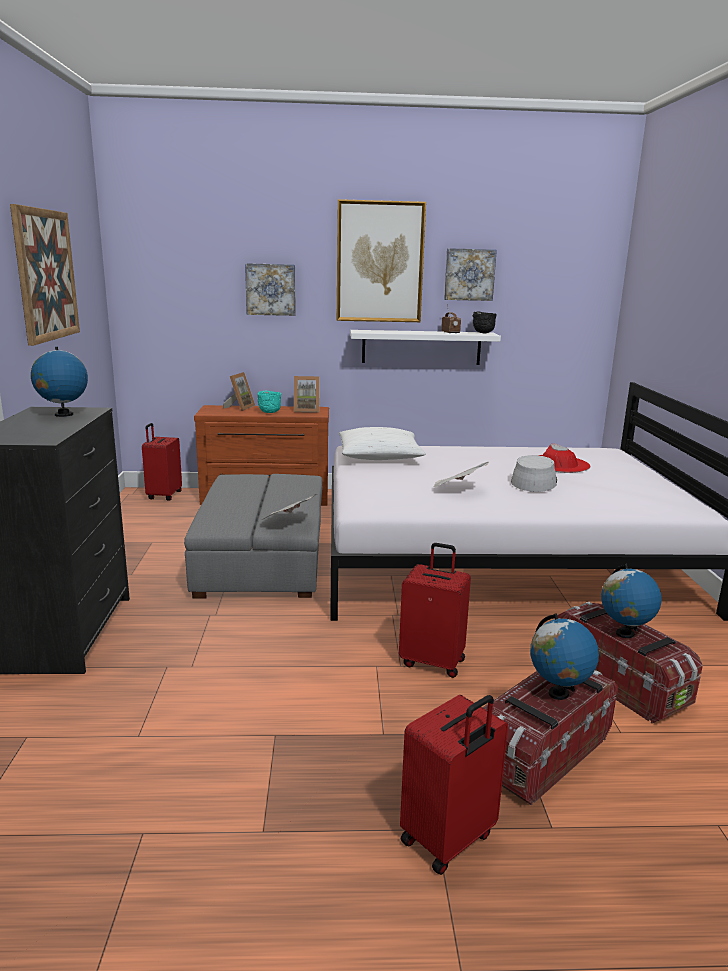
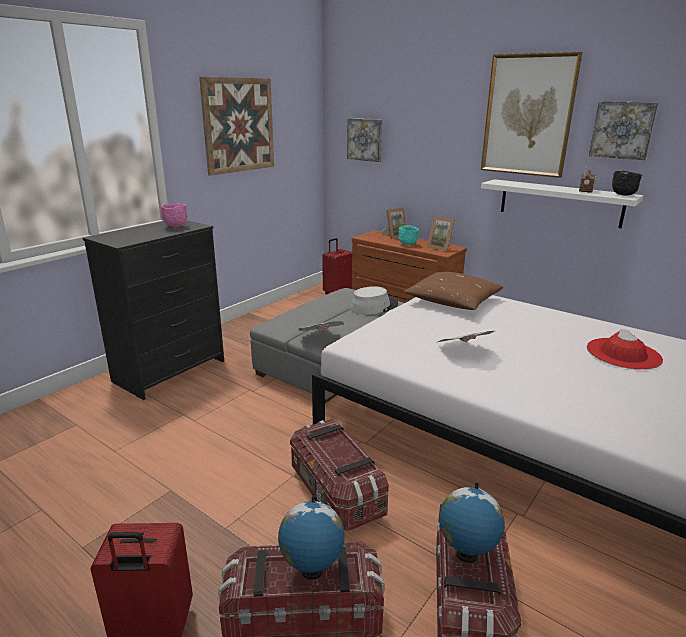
camera: 40 degrees right, 5 degrees up
(63, 415) = (175, 227): globe -> pink bowl
(271, 289) = (431, 138): picture -> picture (365, 139)
(379, 456) = (453, 301): white pillow -> brown pillow
(433, 661) = (335, 493): red suitcase -> storage box
(534, 481) = (554, 364): grey hat -> grey hat (374, 306)

